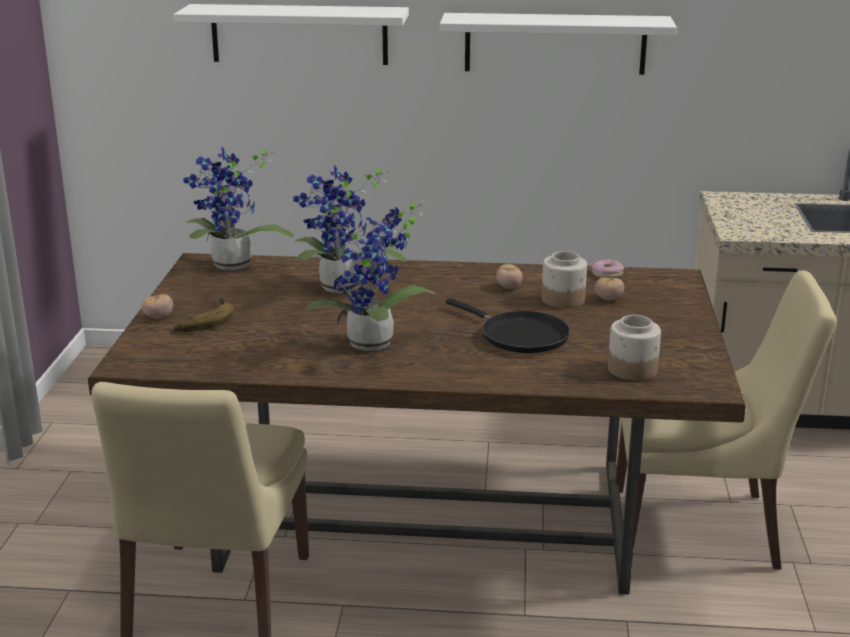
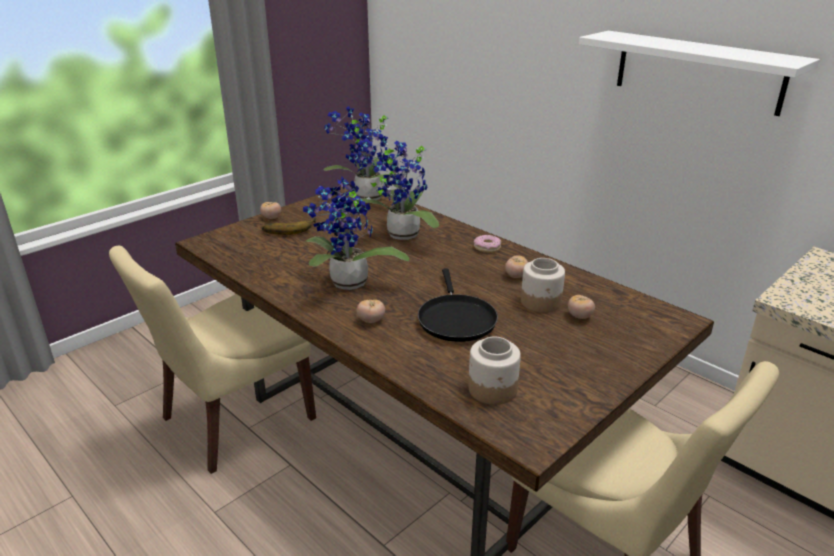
camera: 40 degrees right, 5 degrees up
(299, 34) = (504, 36): white shelf -> none
(451, 363) = (371, 320): none -> tomato
(607, 274) = (615, 293): donut -> donut (487, 248)

